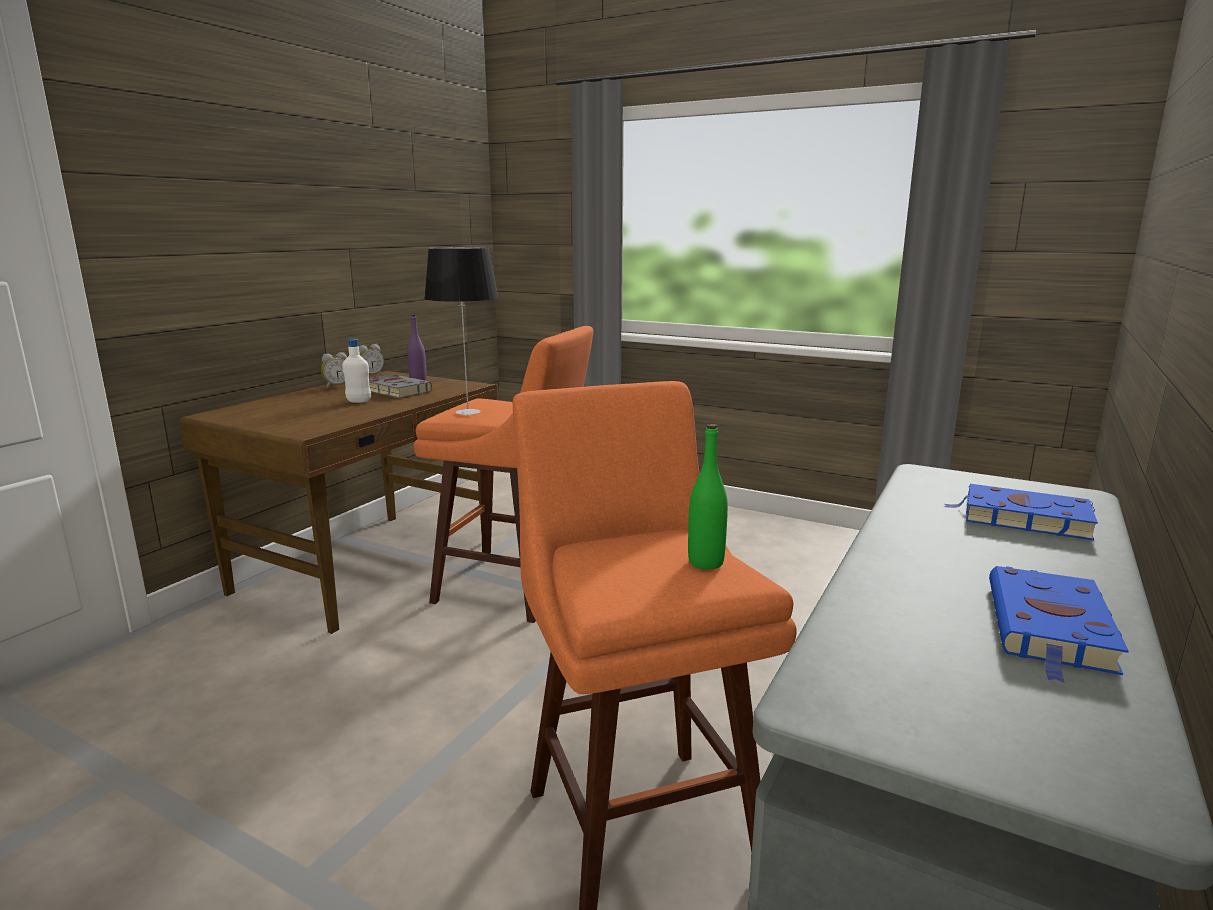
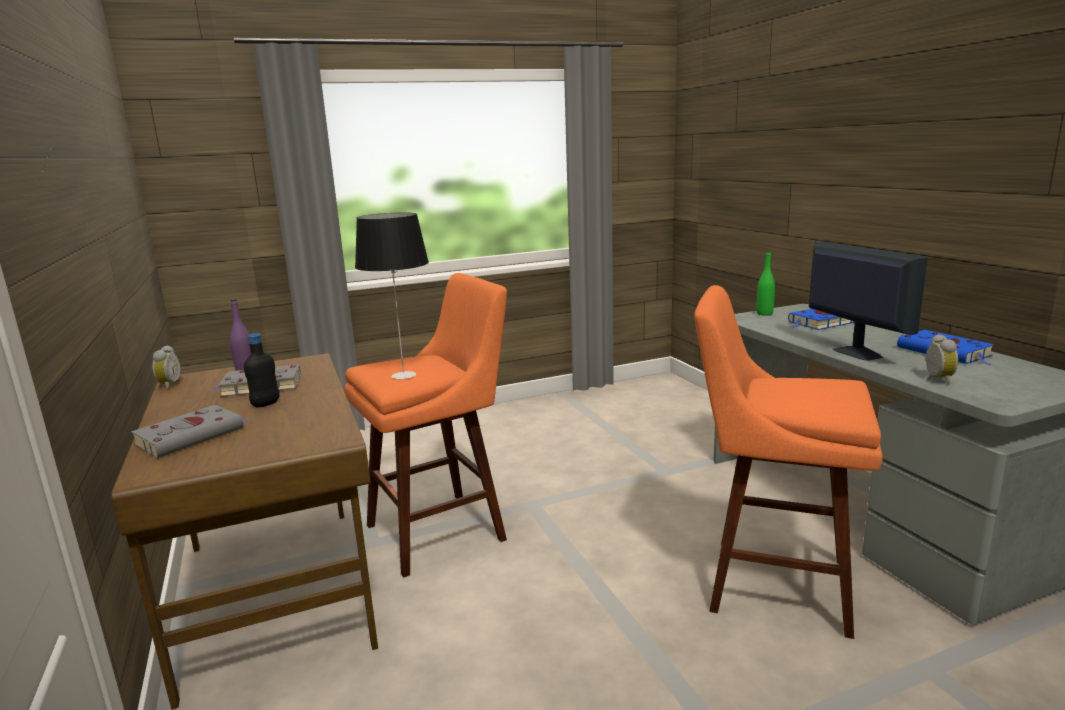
camera: 50 degrees left, 0 degrees up
(282, 405) = (193, 436): none -> grey book
(337, 386) = (174, 404): alarm clock -> alarm clock (936, 380)
(359, 401) = (266, 404): white bottle -> black bottle
(705, 562) = (823, 383): green bottle -> green bottle (764, 313)
(896, 562) = (855, 352): none -> monitor

